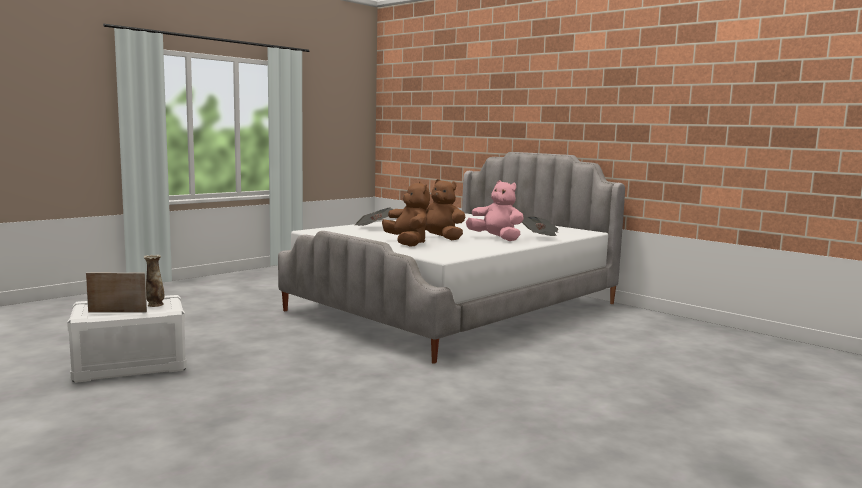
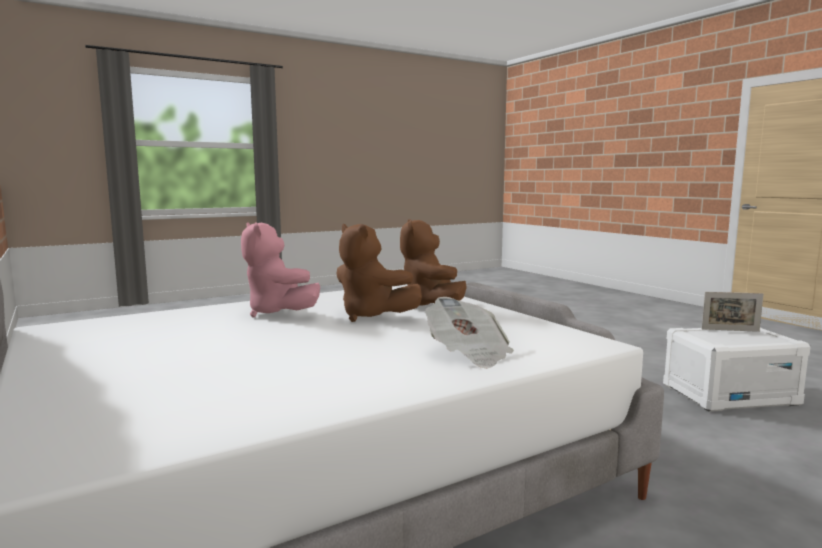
camera: 165 degrees left, 0 degrees up
(155, 305) = (713, 338): vase -> none
(540, 237) = (198, 314): newspaper -> none

